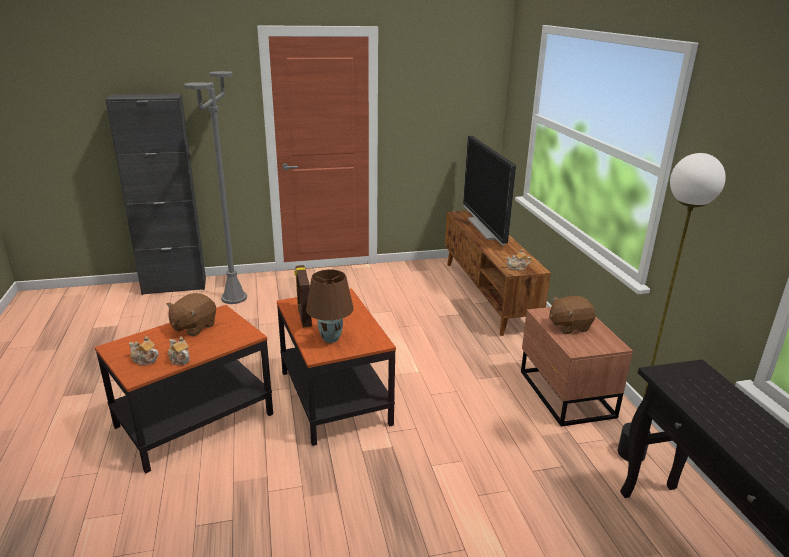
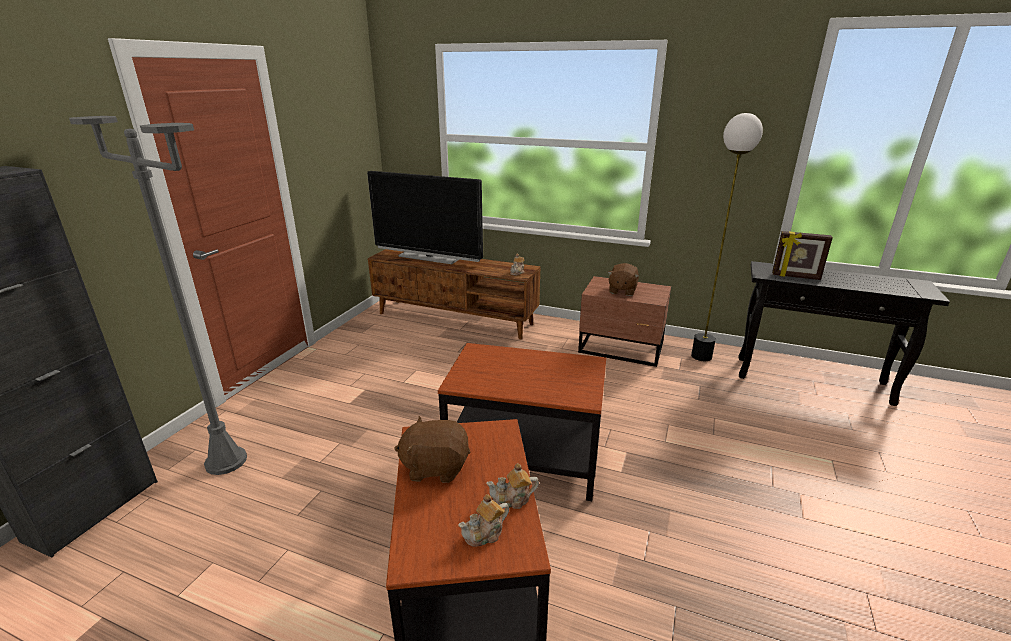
camera: 55 degrees left, 0 degrees up
(193, 327) = (435, 467): brown plush toy -> brown plush toy turned 120 degrees clockwise
(303, 316) = (497, 384): picture frame -> picture frame (796, 277)
(331, 338) = (561, 383): brown table lamp -> none

